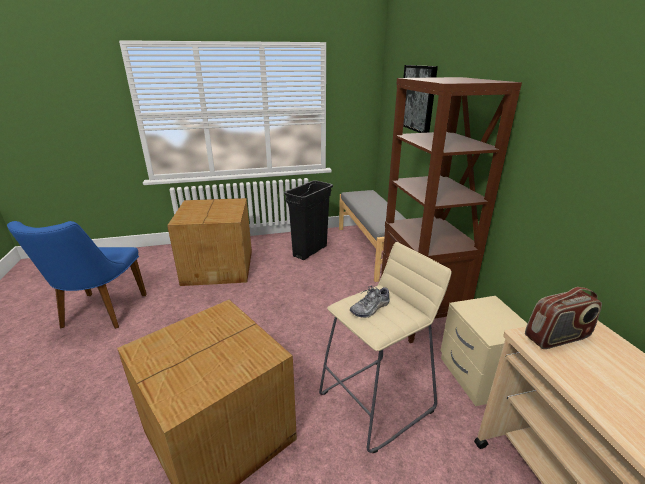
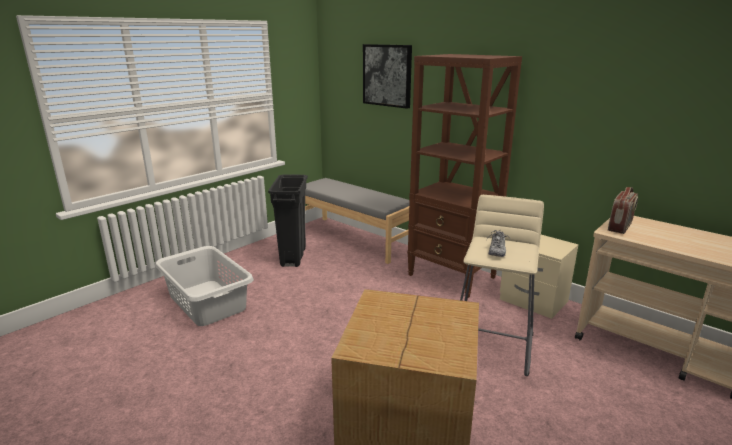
camera: 35 degrees left, 5 degrees down
(99, 314) = (110, 404): blue chair -> none
(219, 267) = (207, 301): cardboard box -> grey laundry basket

